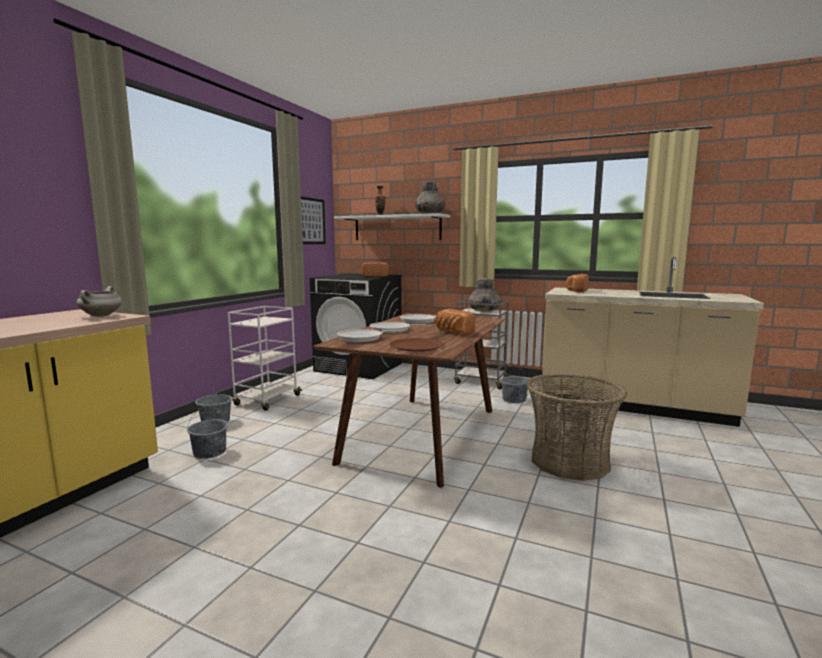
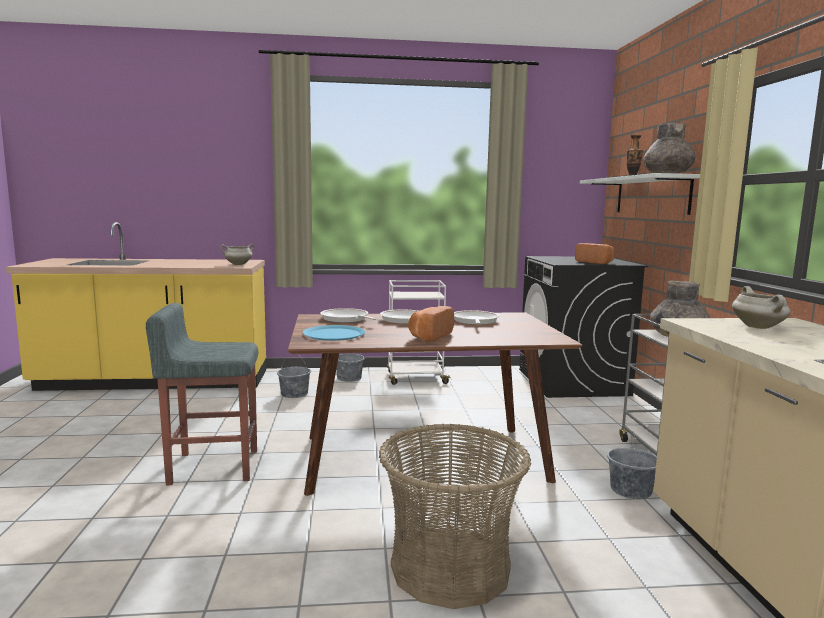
camera: 60 degrees right, 0 degrees up
(311, 221) = (554, 187): picture -> none
(338, 523) = (212, 467): none -> grey stool
(416, 346) = (334, 334): brown plate -> blue plate
(576, 291) = (759, 327): bread -> white cooking pot

